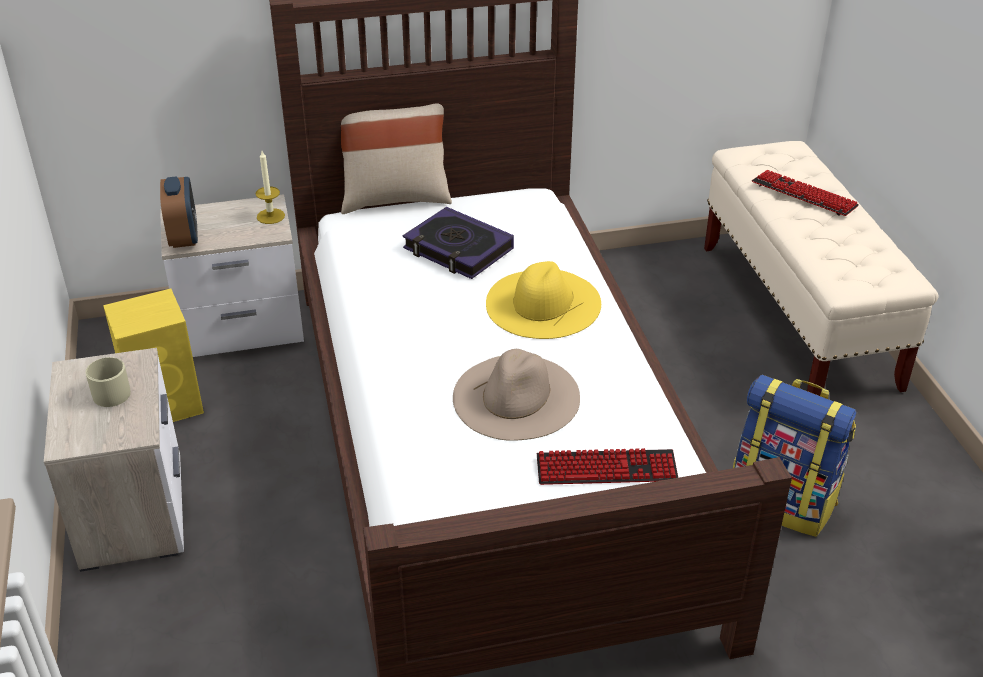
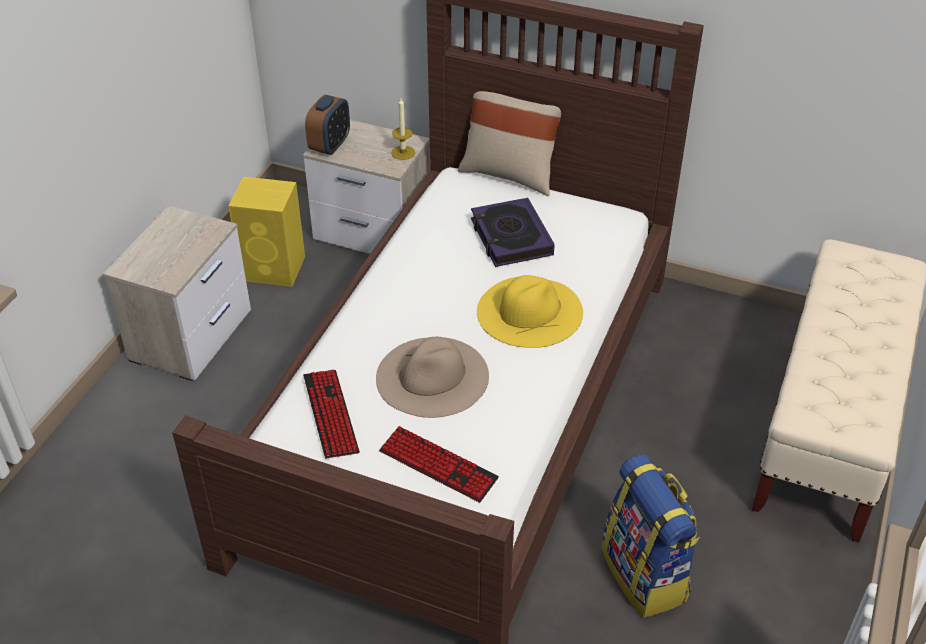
camera: 35 degrees right, 5 degrees up
(110, 391) = (181, 243): beige mug -> none
(804, 195) = (860, 314): keyboard -> keyboard (330, 414)

